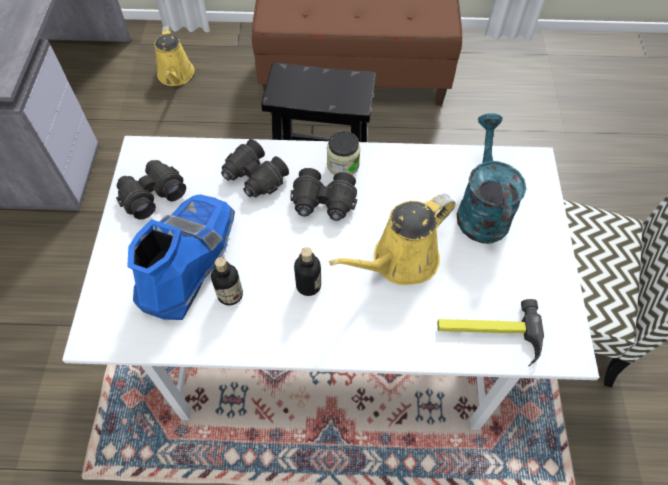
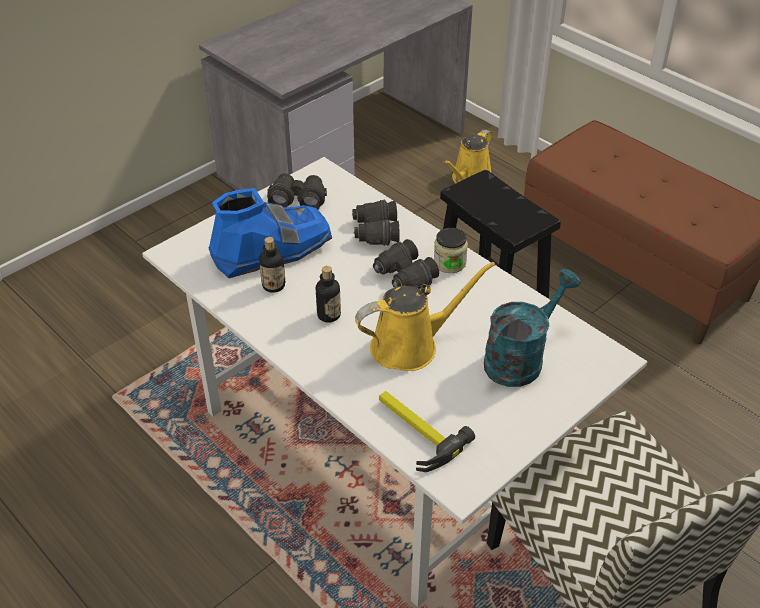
camera: 45 degrees right, 15 degrees down
(400, 261) = (410, 345): yellow watering can -> yellow watering can turned 150 degrees clockwise

